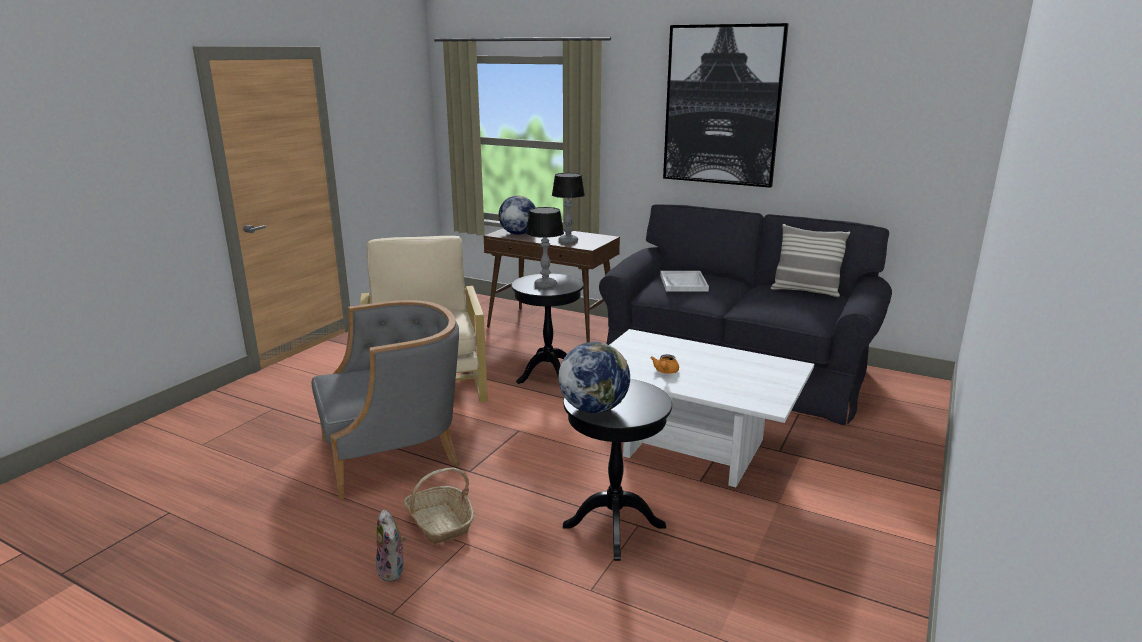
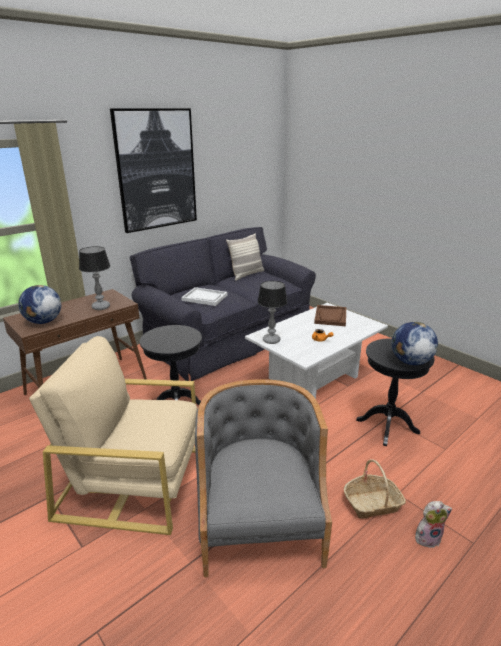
camera: 70 degrees left, 5 degrees up
(545, 285) = (175, 339): table lamp -> table lamp (271, 340)
(756, 371) = (330, 317): none -> brown tray

